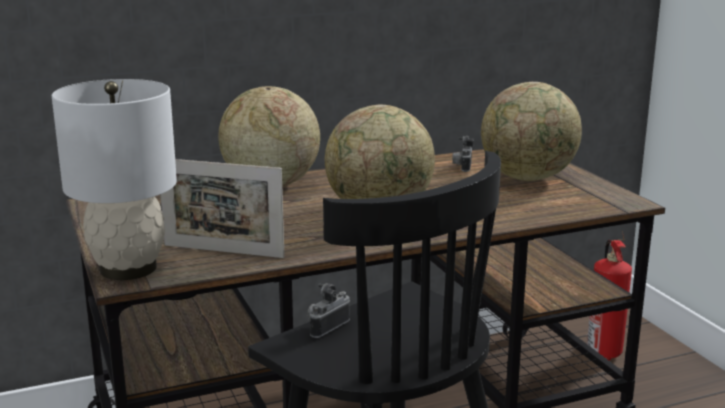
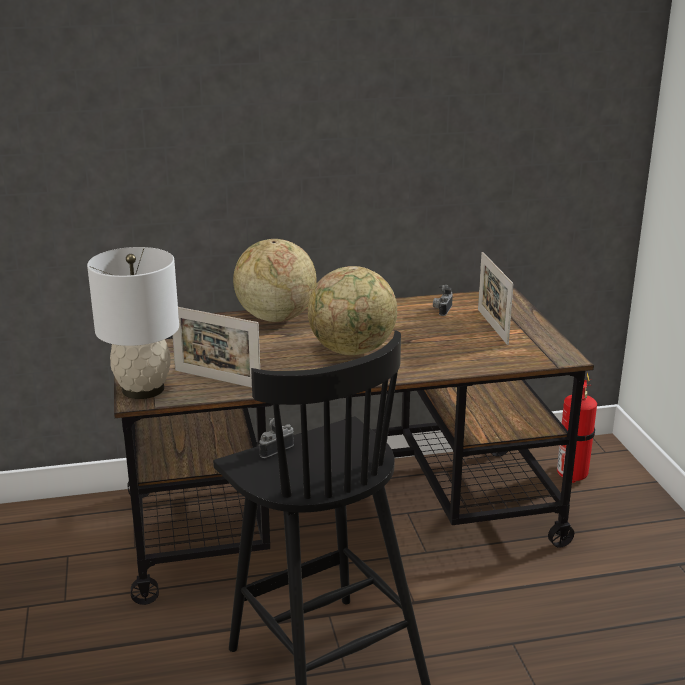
camera: 10 degrees right, 5 degrees up
(528, 178) = (492, 326): globe -> picture frame

